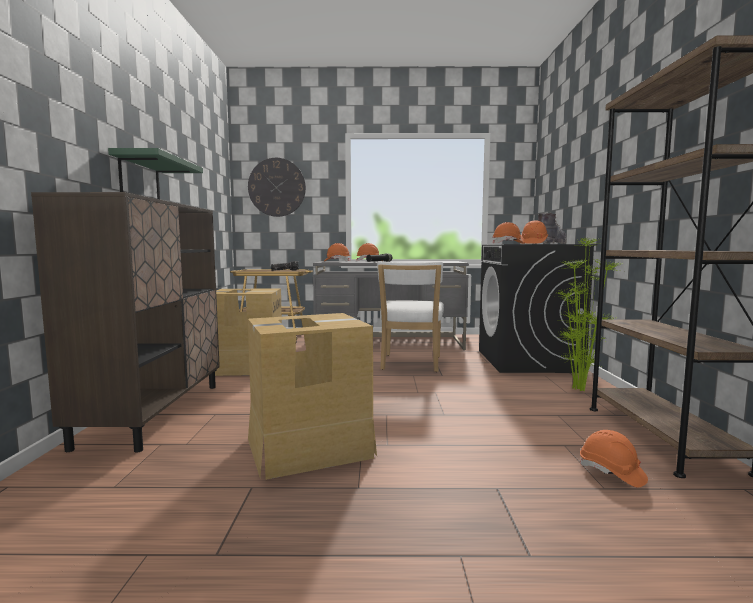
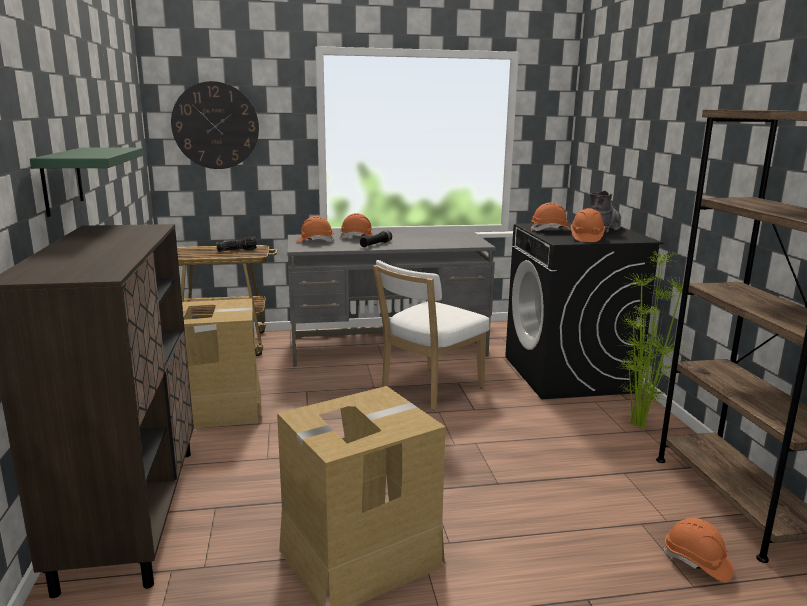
camera: 10 degrees left, 10 degrees up
(410, 364) = (428, 389): white chair -> white chair turned 45 degrees clockwise

